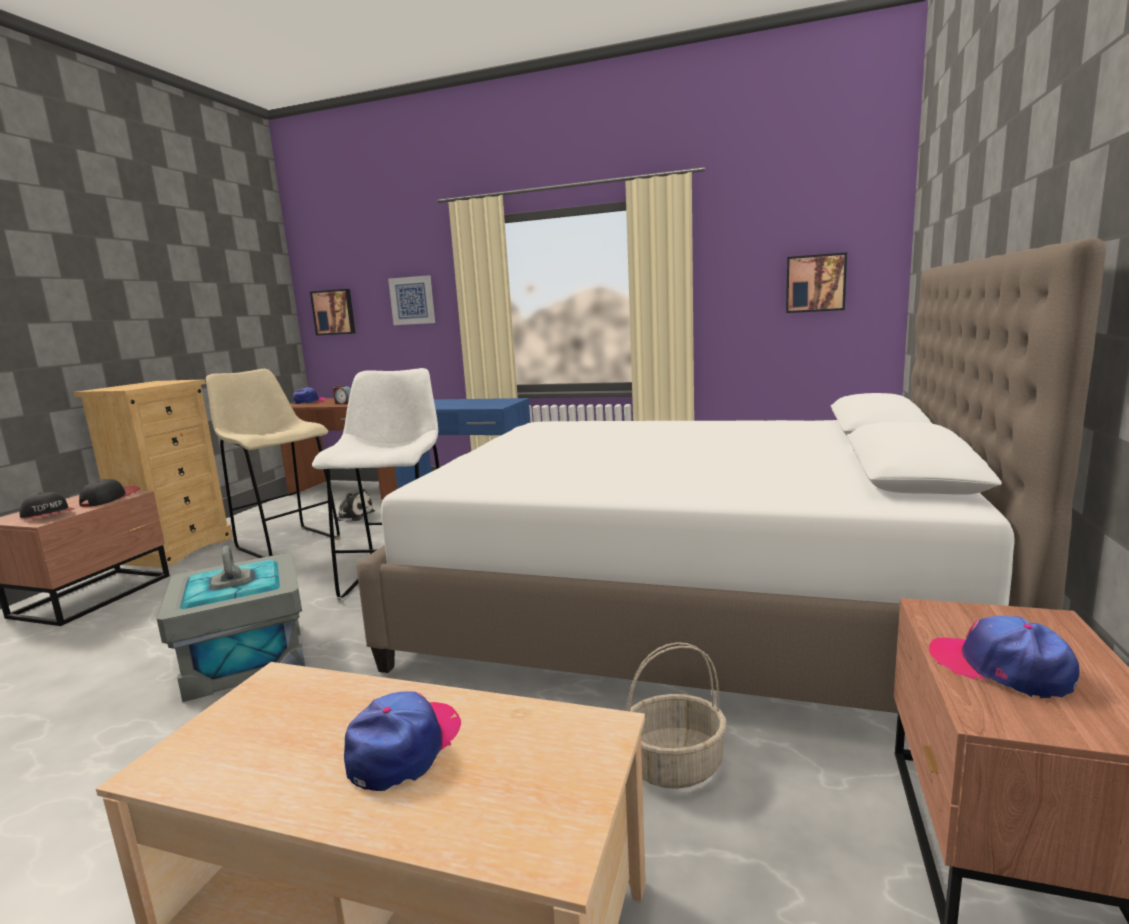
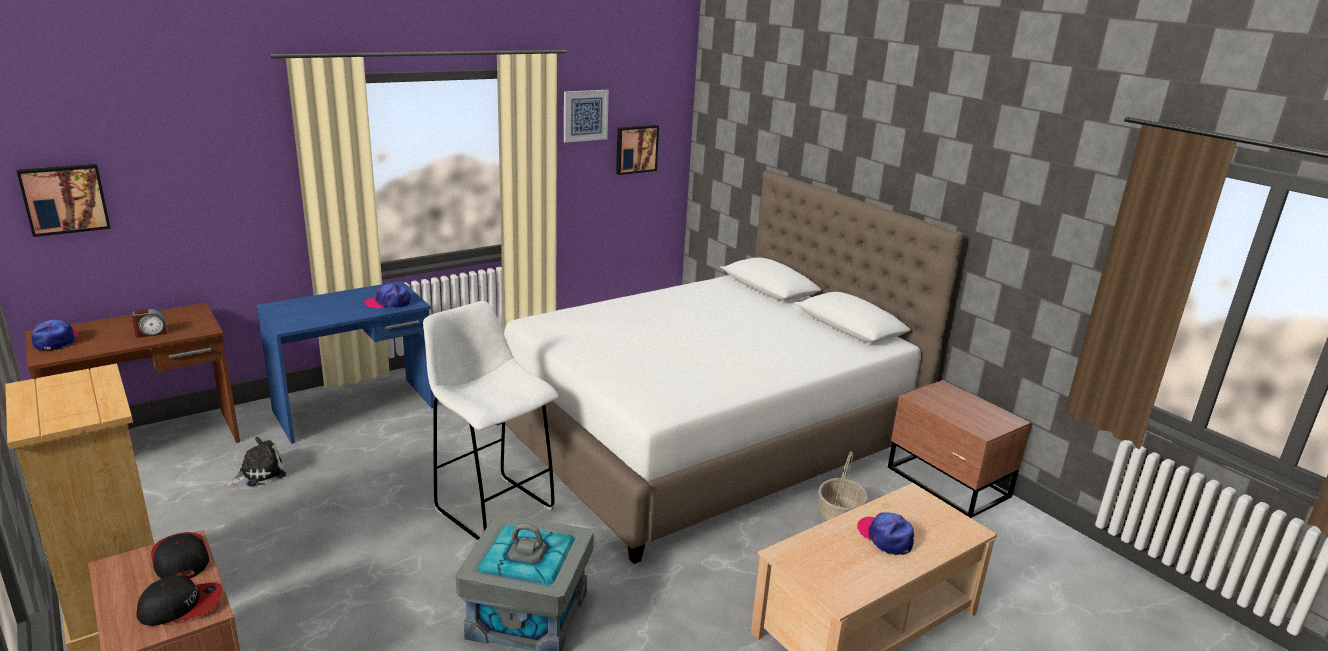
camera: 55 degrees left, 10 degrees up
(287, 544) = (266, 532): beige stool -> none
(412, 300) = (214, 176): picture -> picture (585, 115)
(1000, 668) = (963, 413): cap -> cap (388, 303)

